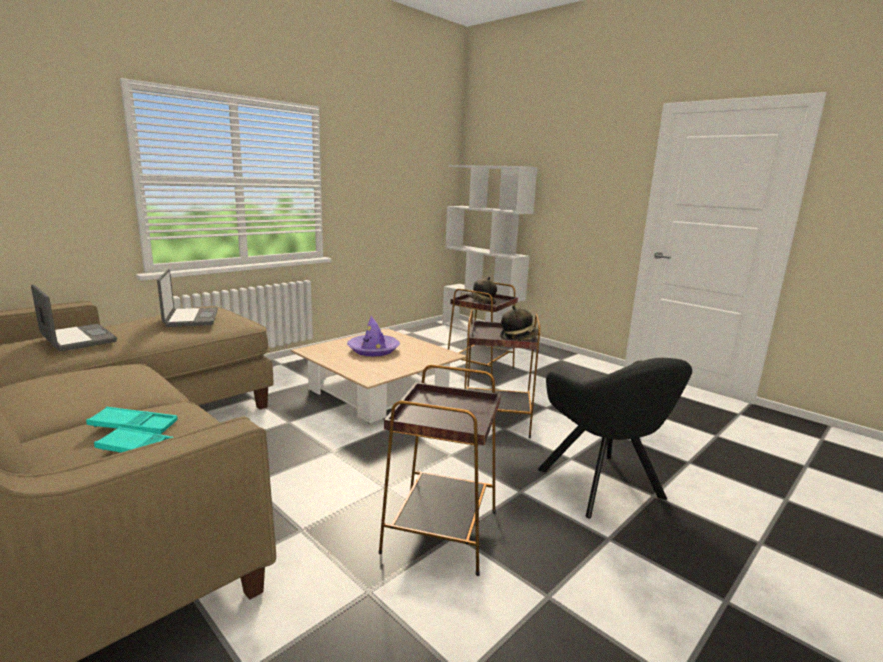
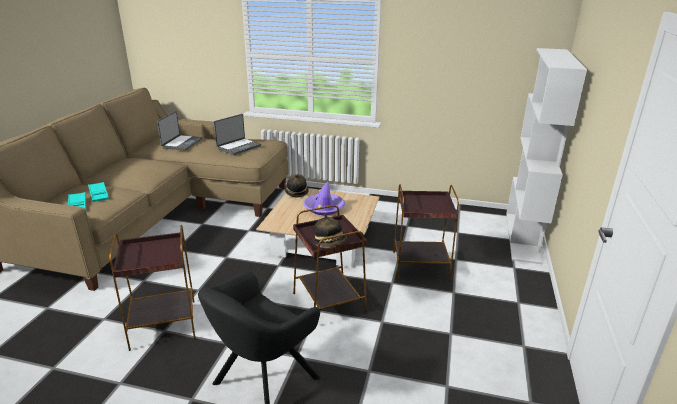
camera: 60 degrees right, 10 degrees up
(481, 302) = (423, 204): hat -> hat (296, 192)

